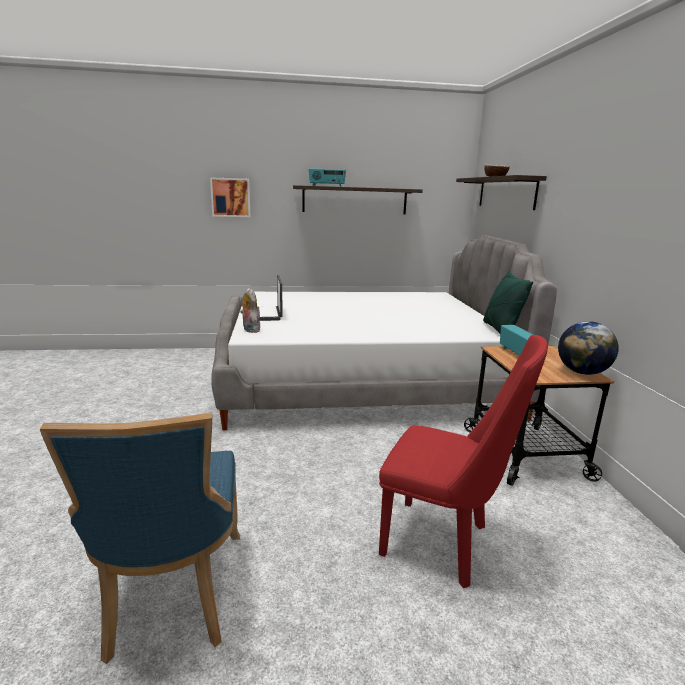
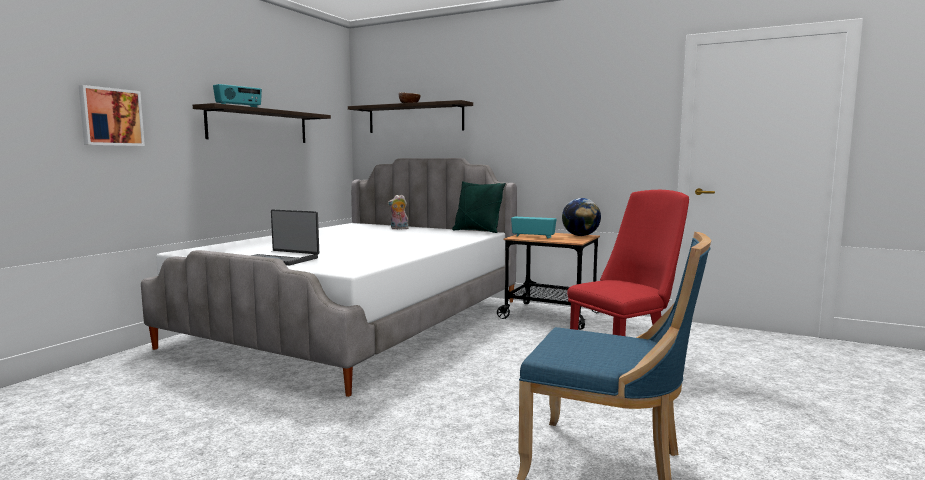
camera: 55 degrees left, 10 degrees down
(249, 330) = (326, 267): plush toy -> plush toy (398, 229)

